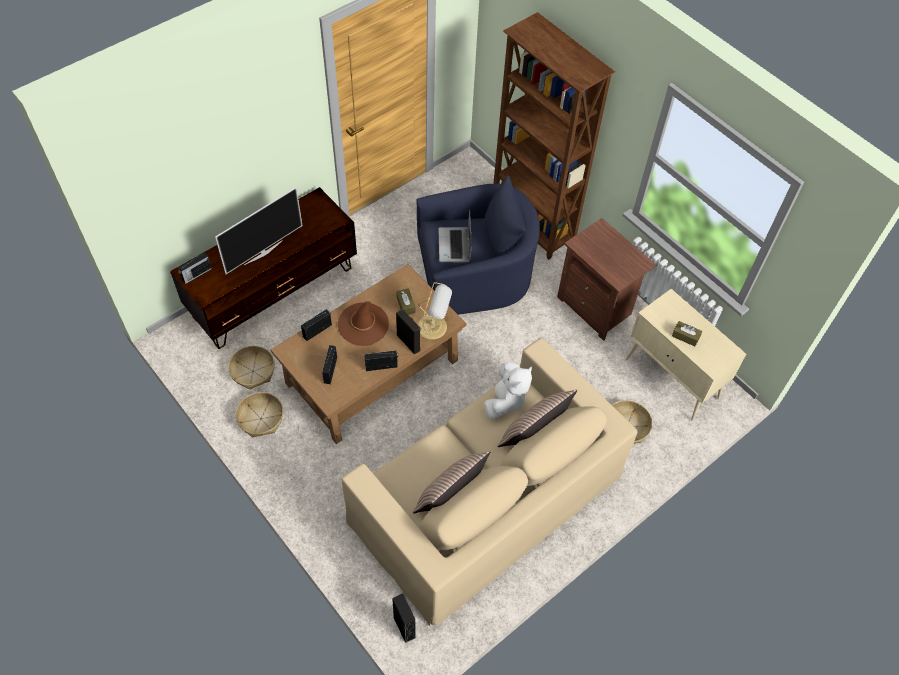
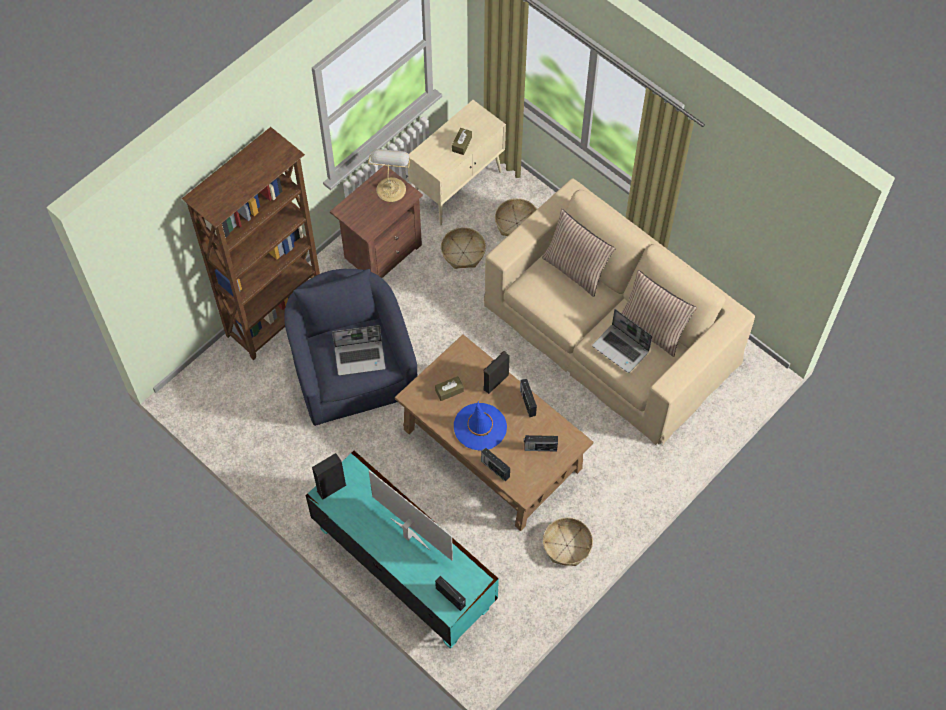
camera: 95 degrees left, 5 degrees up
(253, 371) = (511, 566): basket -> basket (463, 252)
(274, 292) = (404, 567): brown tv stand -> turquoise tv stand
(363, 324) = (480, 427): brown hat -> blue hat
(404, 627) = (747, 382): black speaker -> black speaker (331, 488)
(430, 462) = (621, 349): none -> laptop
(433, 327) = (472, 362): table lamp -> table lamp (391, 188)
(506, 400) = (542, 294): white plush toy -> none

